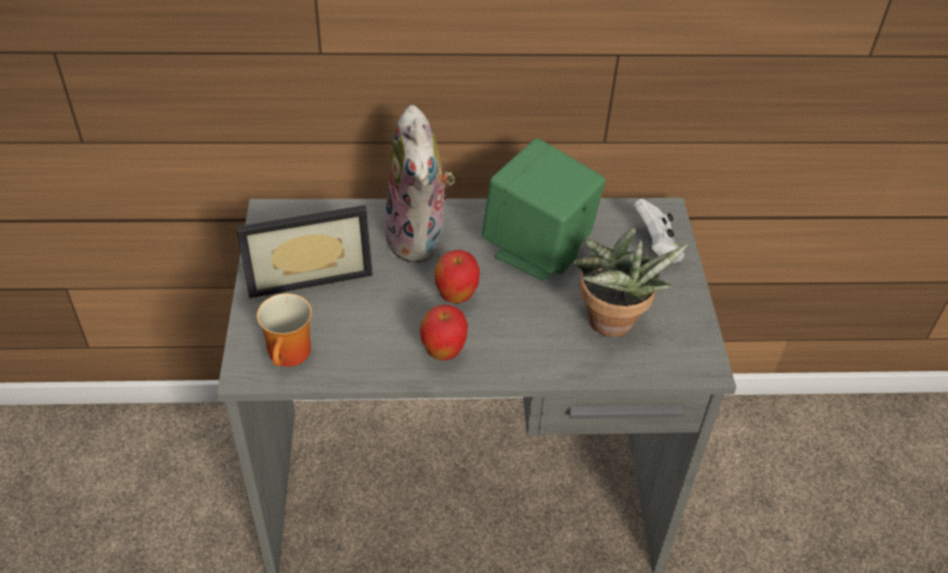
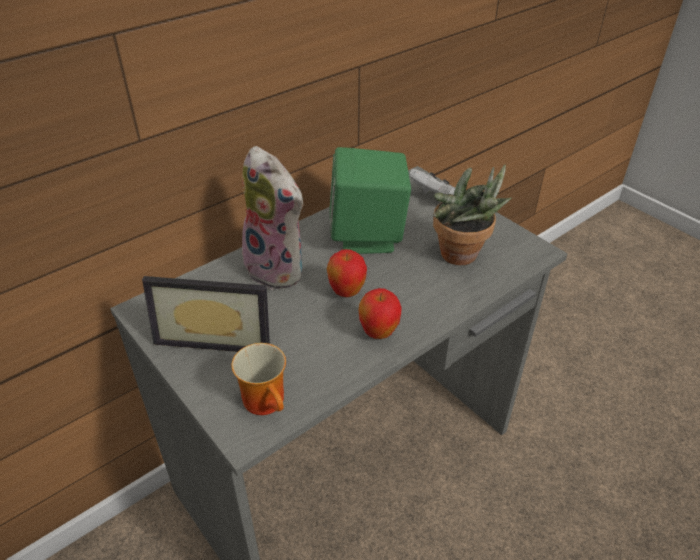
camera: 35 degrees left, 5 degrees down
(308, 271) = (216, 334): picture frame -> picture frame turned 60 degrees clockwise

